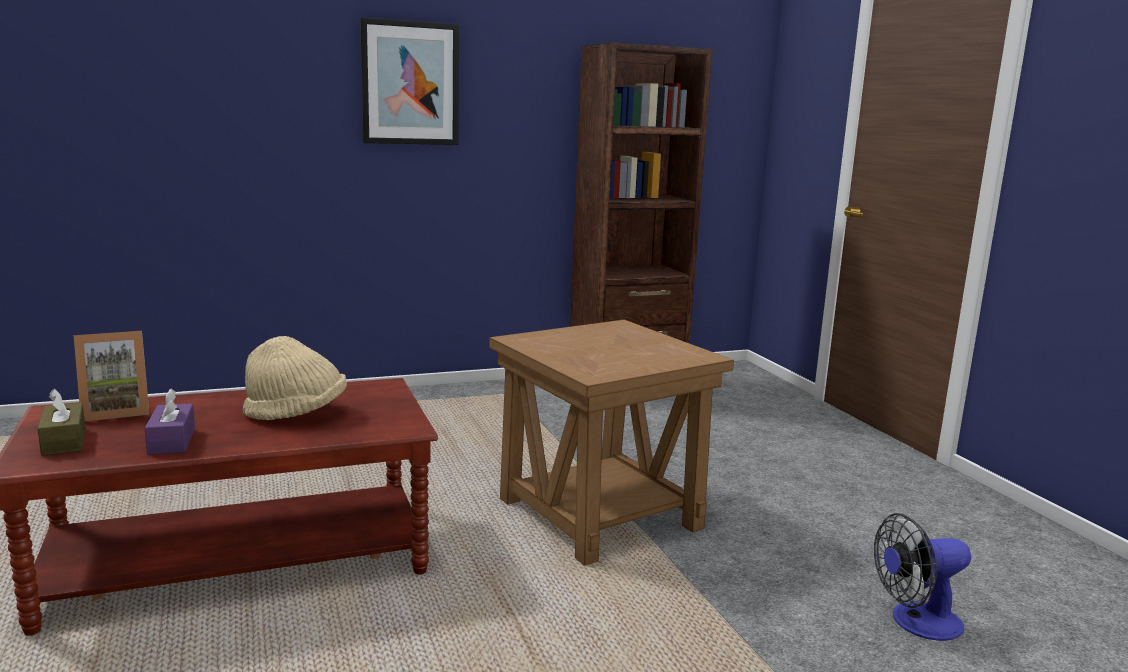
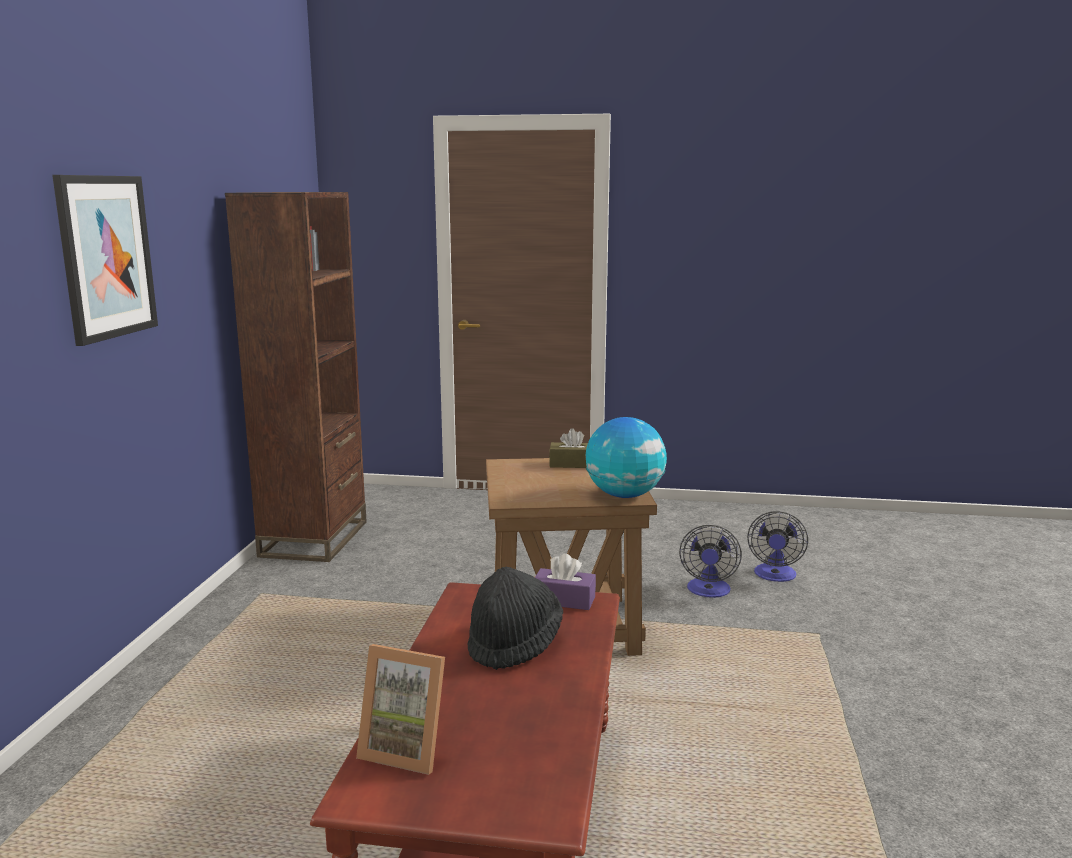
camera: 60 degrees left, 0 degrees up
(64, 441) = (490, 787): brown tissue box -> brown tissue box (572, 464)
(115, 411) = (407, 749): picture frame -> picture frame turned 105 degrees clockwise
(172, 441) = (543, 717): purple tissue box -> purple tissue box (564, 600)
(297, 414) = (514, 644): beige hat -> black hat
(595, 371) = (624, 495): none -> globe
(793, 580) = (708, 591): none -> fan

